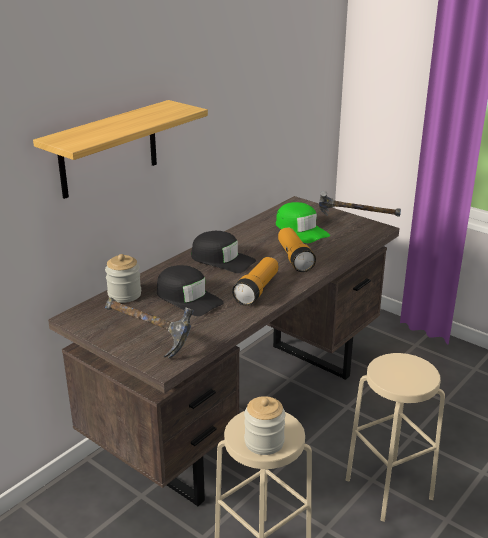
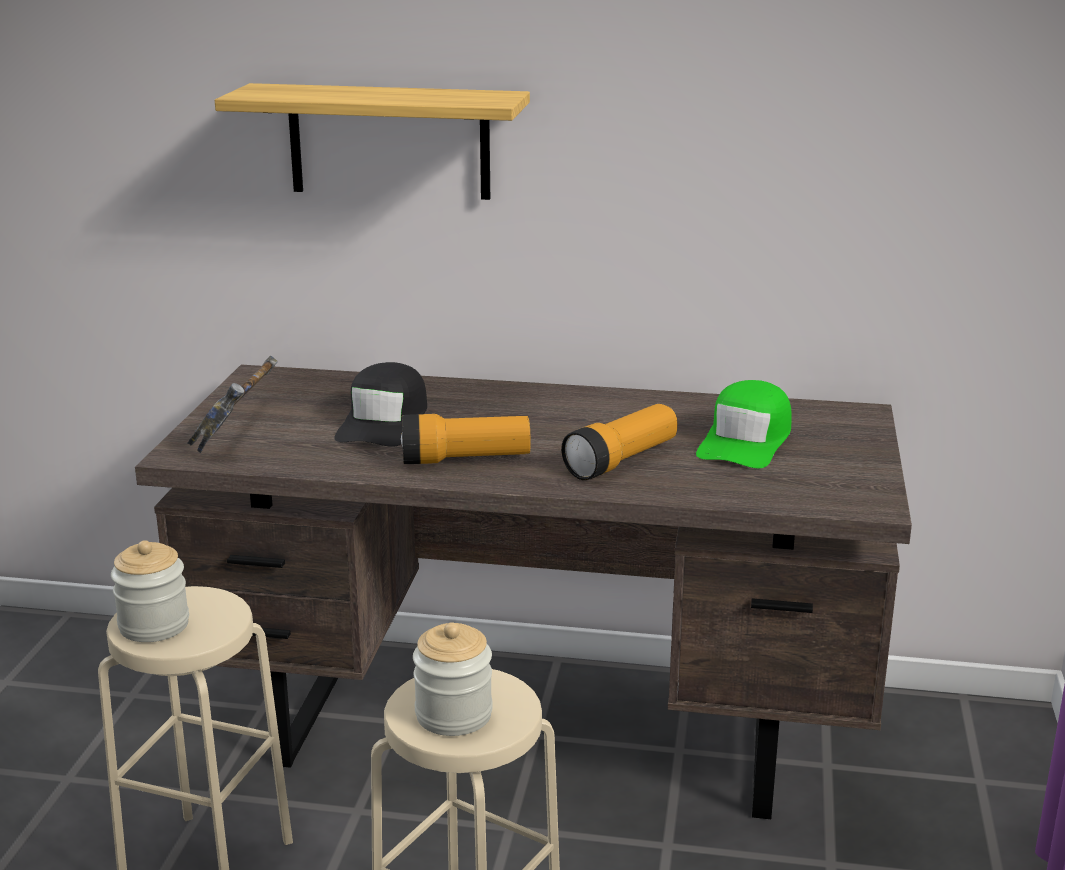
camera: 60 degrees right, 5 degrees down
(124, 295) = (350, 383): jar -> jar (453, 715)
(222, 260) = (539, 412): black cap -> none
(355, 223) = (859, 478): hammer -> none

